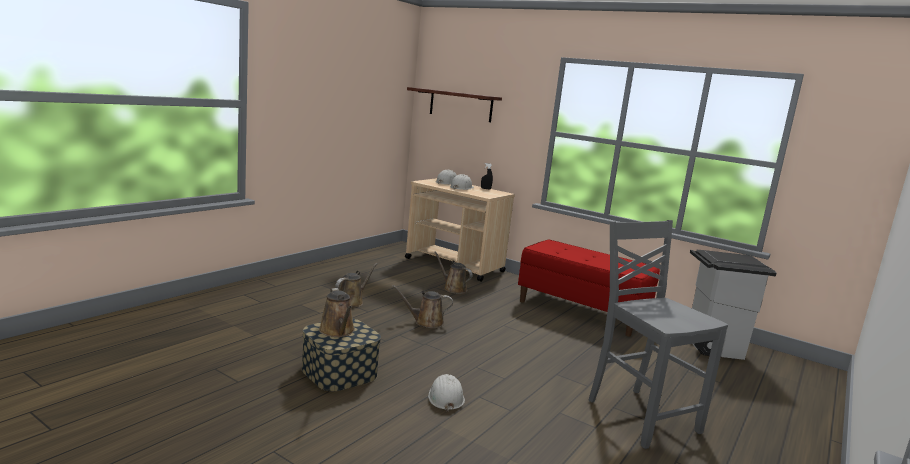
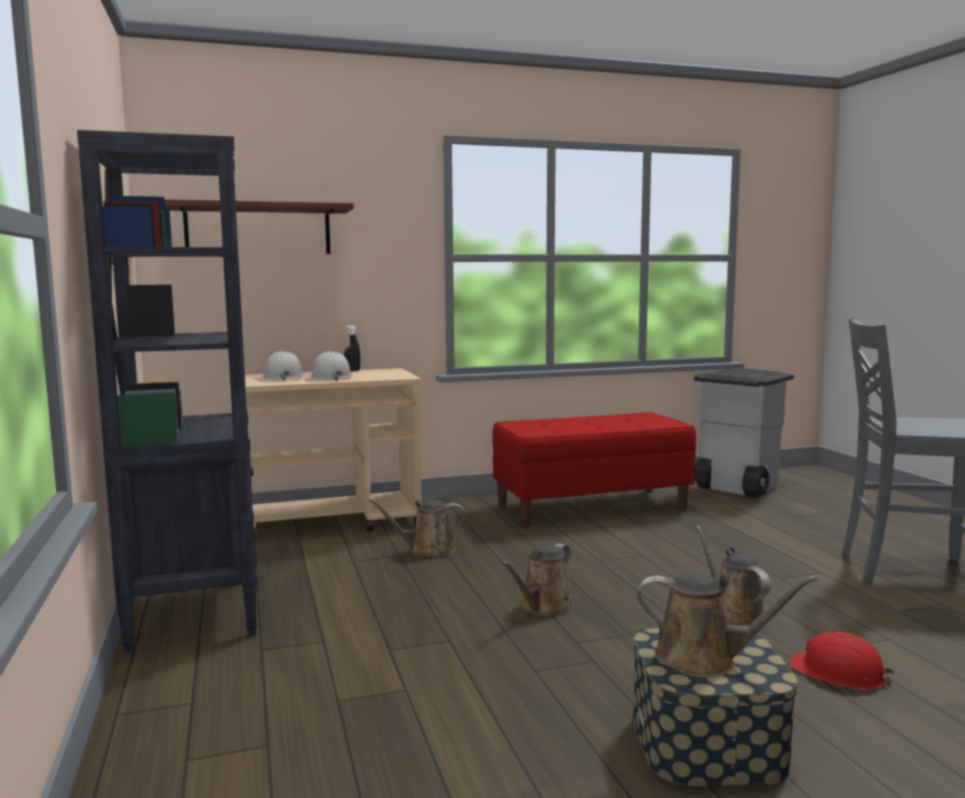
camera: 50 degrees left, 5 degrees down
(337, 268) = (196, 611): none -> black bookcase
(352, 301) = (386, 643): brown watering can -> brown watering can (733, 613)
(445, 397) = (839, 673): white hard hat -> red hard hat

